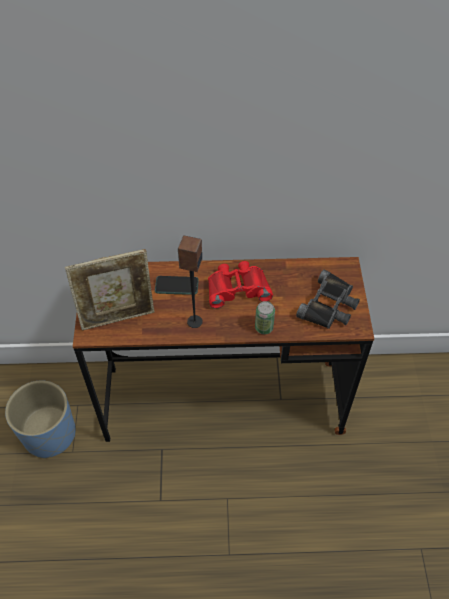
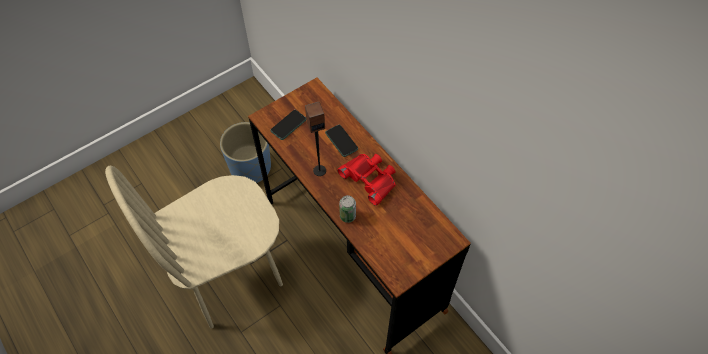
camera: 55 degrees right, 5 degrees up
(118, 317) = (288, 125): picture frame -> phone
(158, 529) = (230, 275): none -> beige chair
(329, 306) = (403, 248): black binoculars -> none

